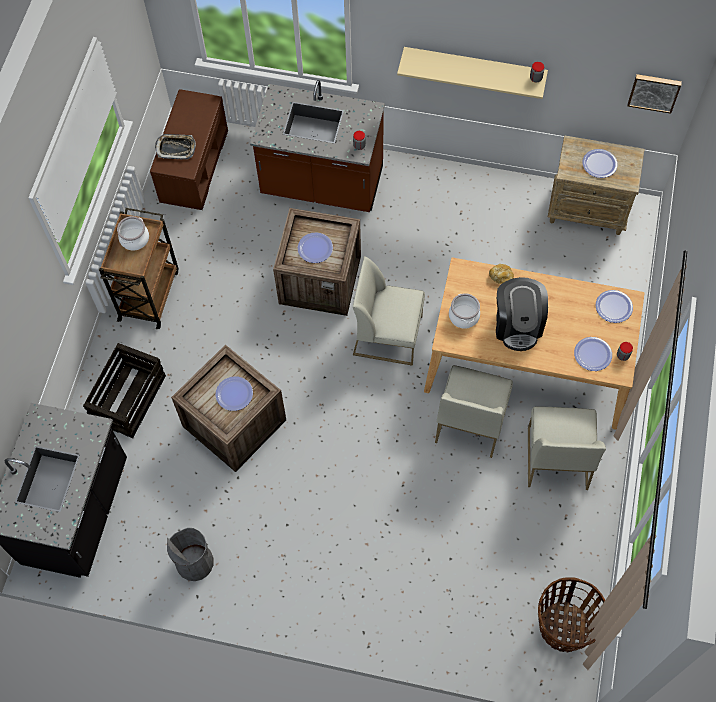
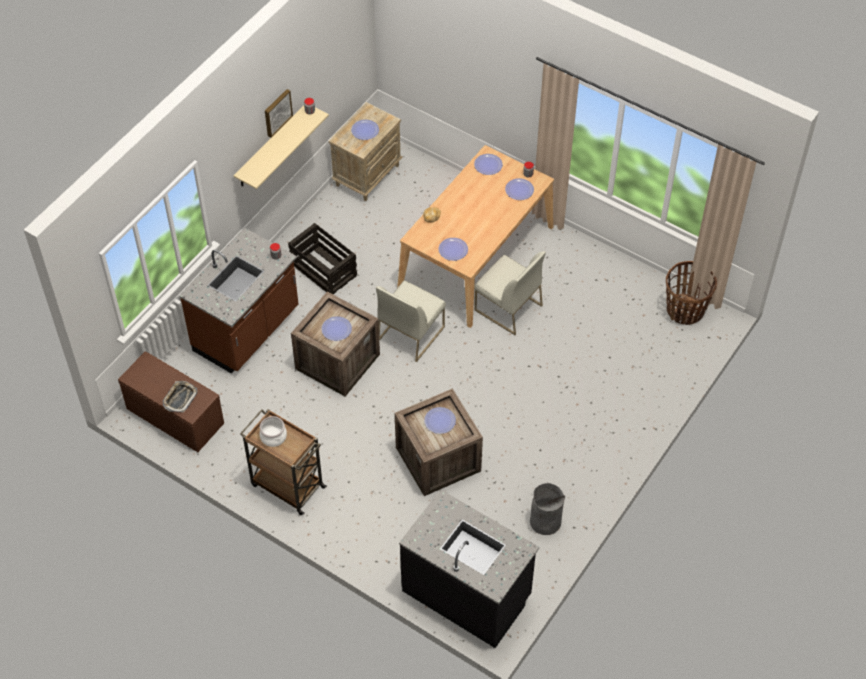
camera: 70 degrees left, 10 degrees down
(129, 398) = (380, 527): crate -> crate (323, 269)
(464, 316) = (453, 249): cooking pot -> plate
(518, 325) = (475, 222): coffee machine -> none
(556, 457) = (559, 268): white chair -> none
(654, 92) = (356, 56): picture -> picture (277, 112)

